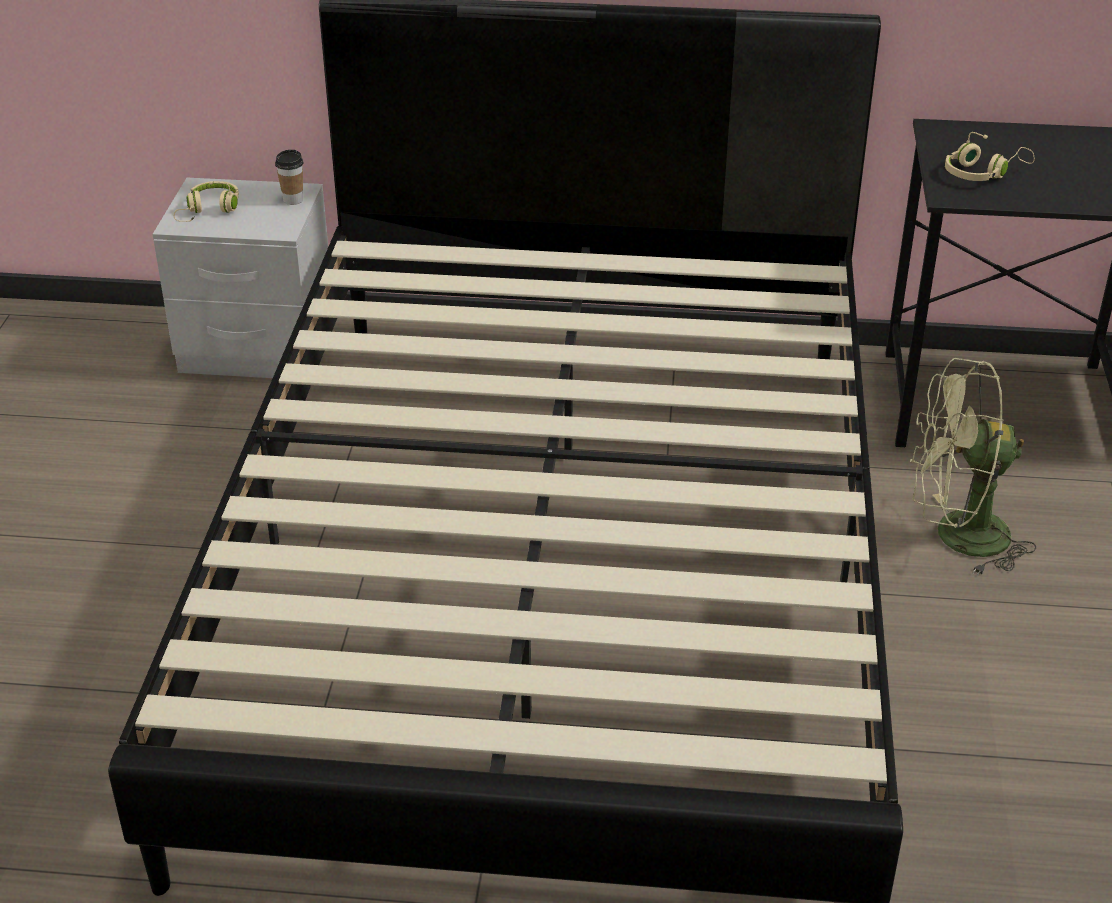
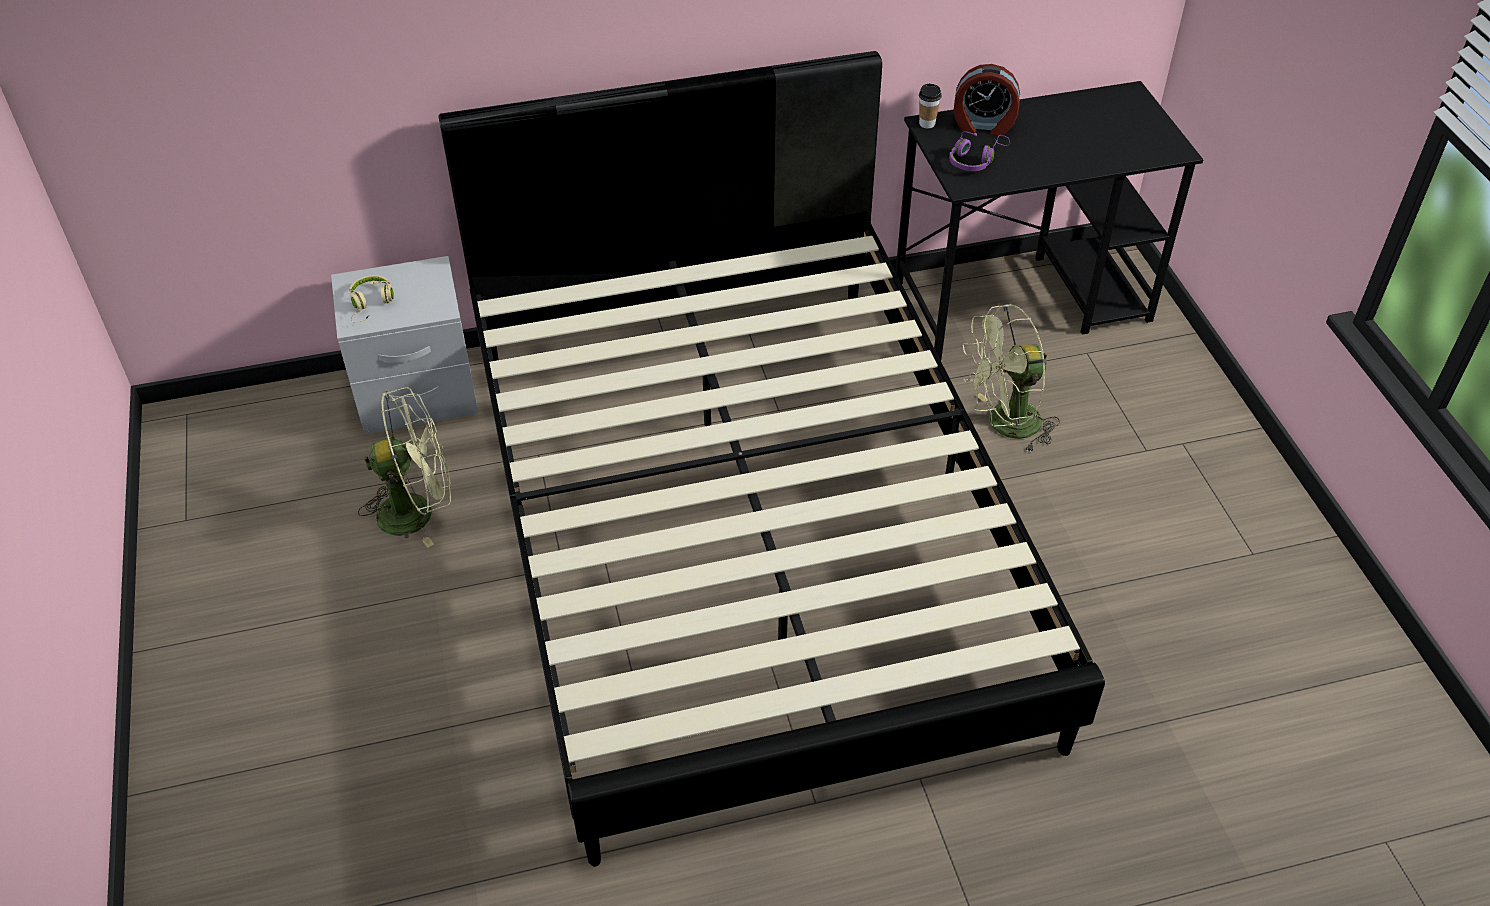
camera: 20 degrees left, 10 degrees up
(187, 459) = (417, 510): none -> green fan
(293, 200) = (434, 277): cup -> cup (927, 124)
(982, 173) = (975, 160): beige headphones -> purple headphones
(1013, 142) = (983, 125): none -> alarm clock

